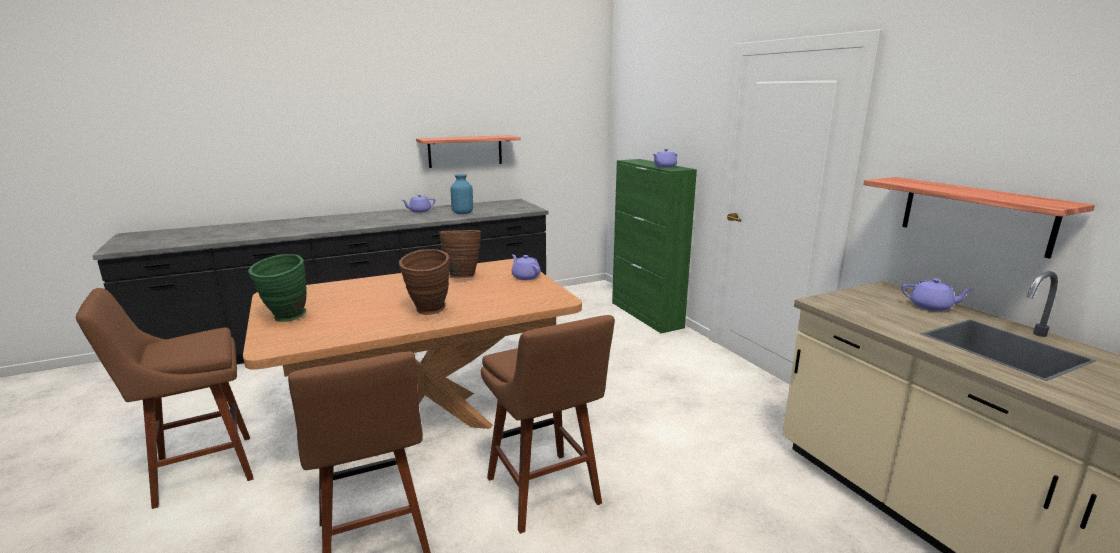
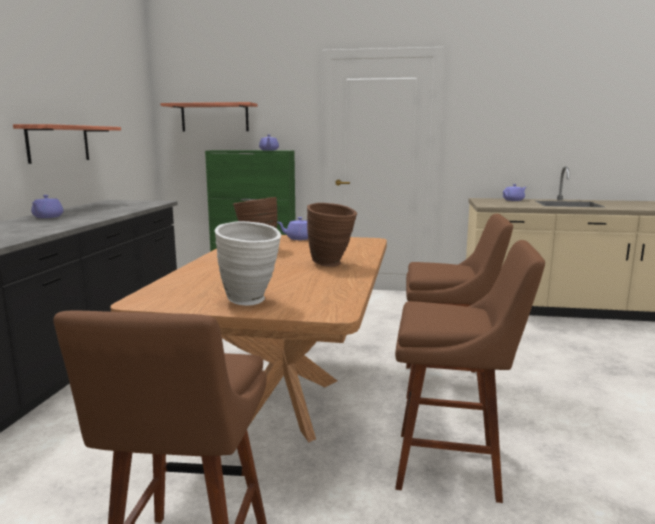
camera: 55 degrees left, 5 degrees down
(285, 319) = (251, 302): green vase -> white vase
(462, 213) = (107, 211): blue vase -> none
(975, 215) = (514, 148): shelf -> shelf (214, 117)

